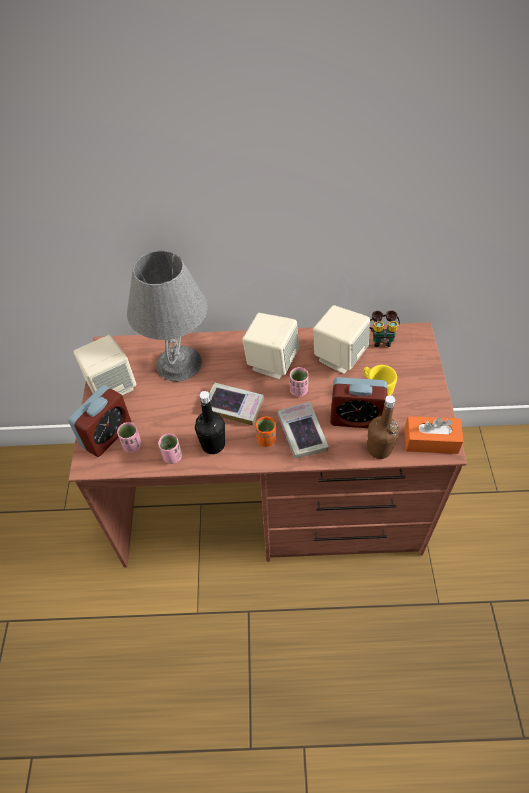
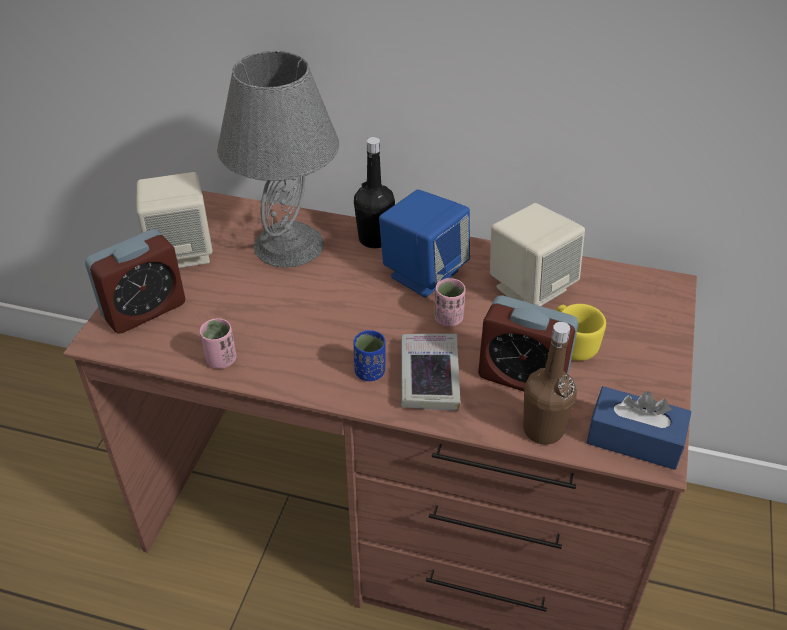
camera: 15 degrees right, 10 degrees down
(132, 445) = (172, 331): pink cup -> none
(213, 444) = (288, 359): black bottle -> black bottle (375, 239)
(233, 406) = (341, 316): book -> none
(266, 440) = (370, 372): orange cup -> blue cup
(271, 362) = (423, 273): beige speaker -> blue speaker
(381, 339) = (607, 280): binoculars -> none
(430, 441) = (634, 439): orange tissue box -> blue tissue box

